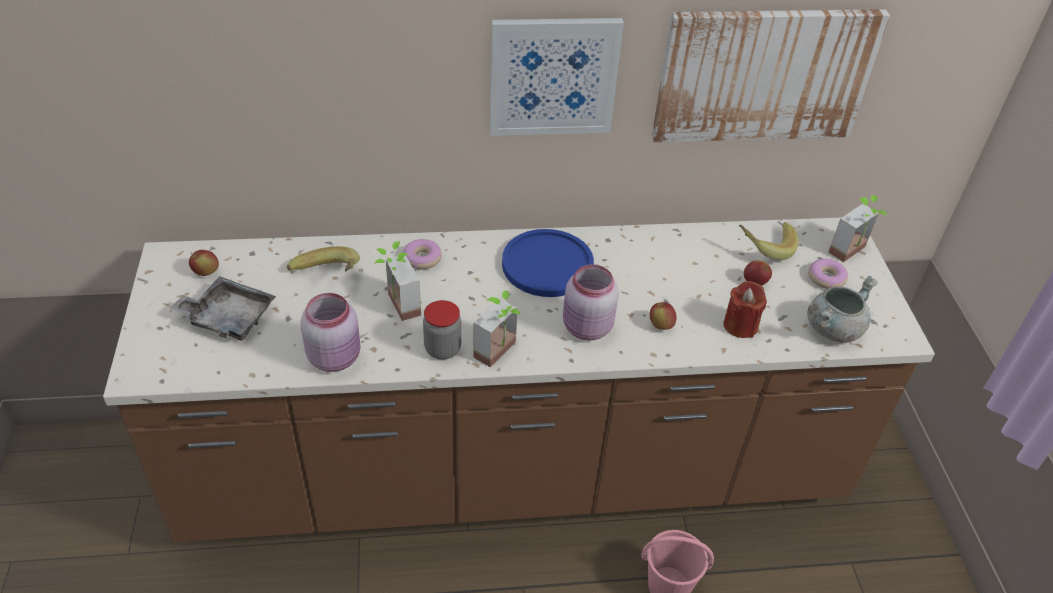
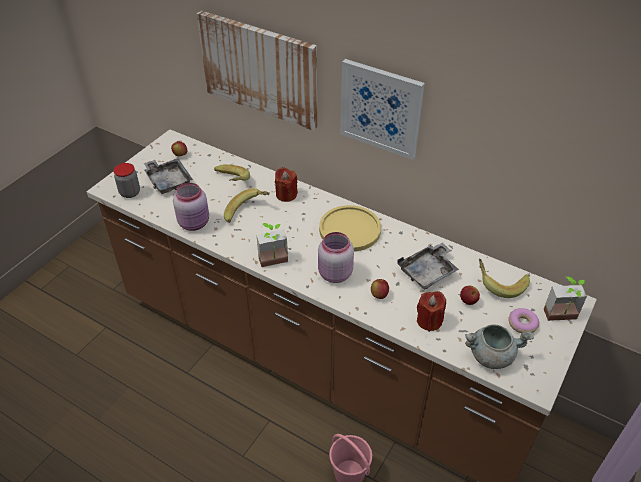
camera: 40 degrees right, 0 degrees up
(396, 307) = (247, 213): potted plant -> banana
(422, 258) = (286, 195): donut -> red candle
(442, 349) = (248, 245): jar -> jar (130, 193)
(547, 265) = (350, 229): blue plate -> yellow plate
(683, 271) = (428, 272): none -> grey tray
(763, 74) = (524, 157): picture -> picture (259, 69)

